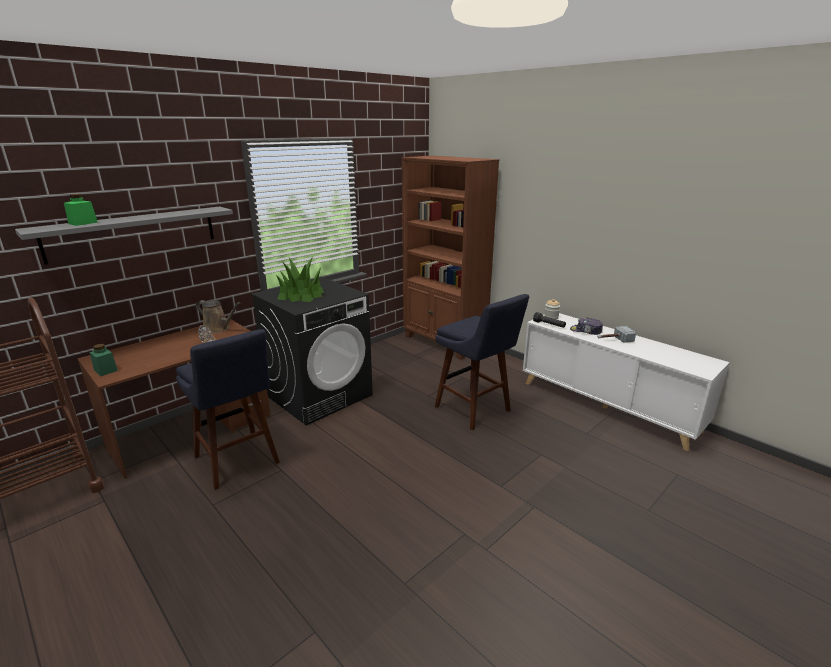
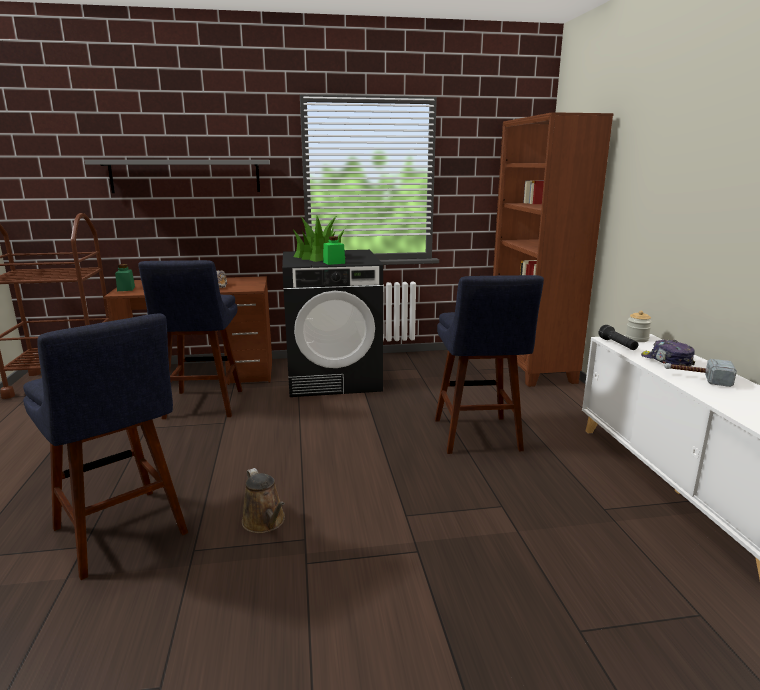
camera: 35 degrees right, 5 degrees down
(83, 223) = (139, 159): green jar -> green jar (334, 263)
(218, 329) = (244, 280): brown watering can -> brown watering can (265, 522)
(334, 603) = (123, 535): none -> blue stool

